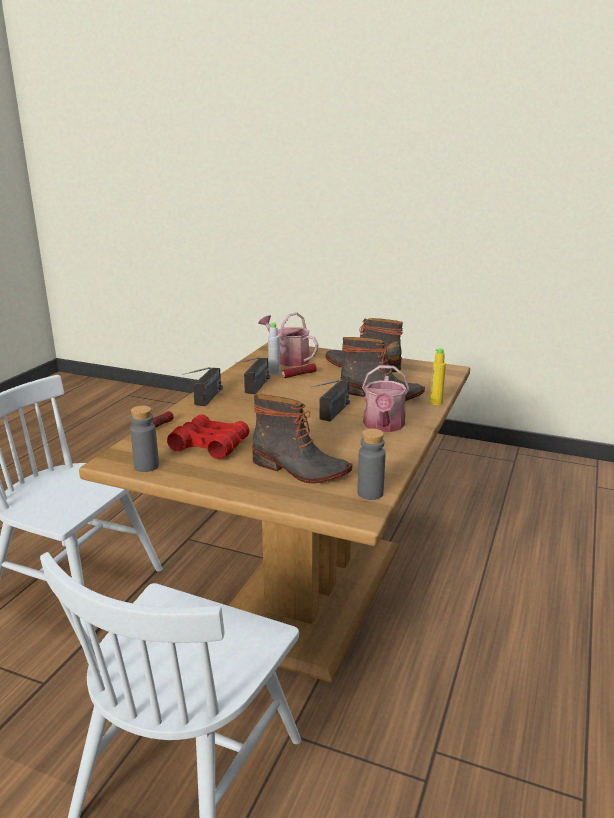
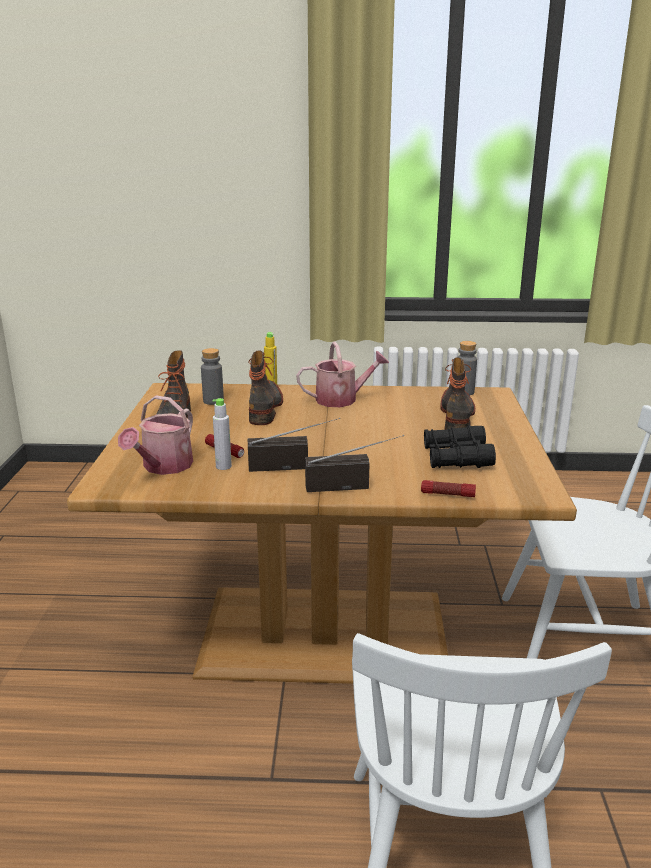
camera: 110 degrees left, 0 degrees up
(146, 466) = (530, 474): grey bottle -> grey bottle (213, 401)
(210, 445) = (456, 457): red binoculars -> black binoculars
(330, 416) = (339, 420): radio -> none

